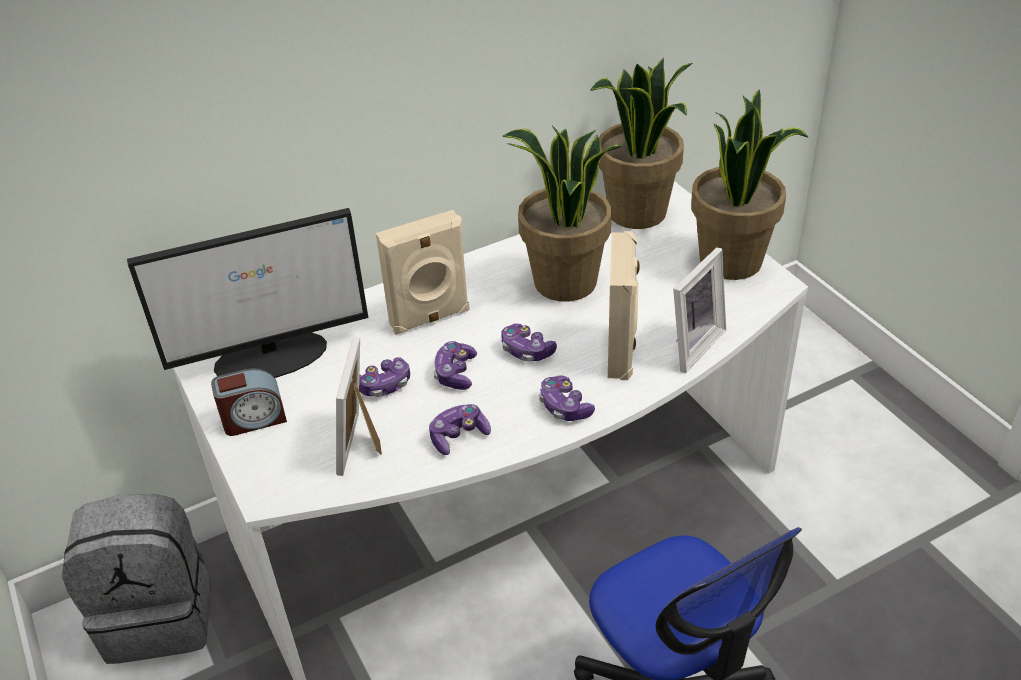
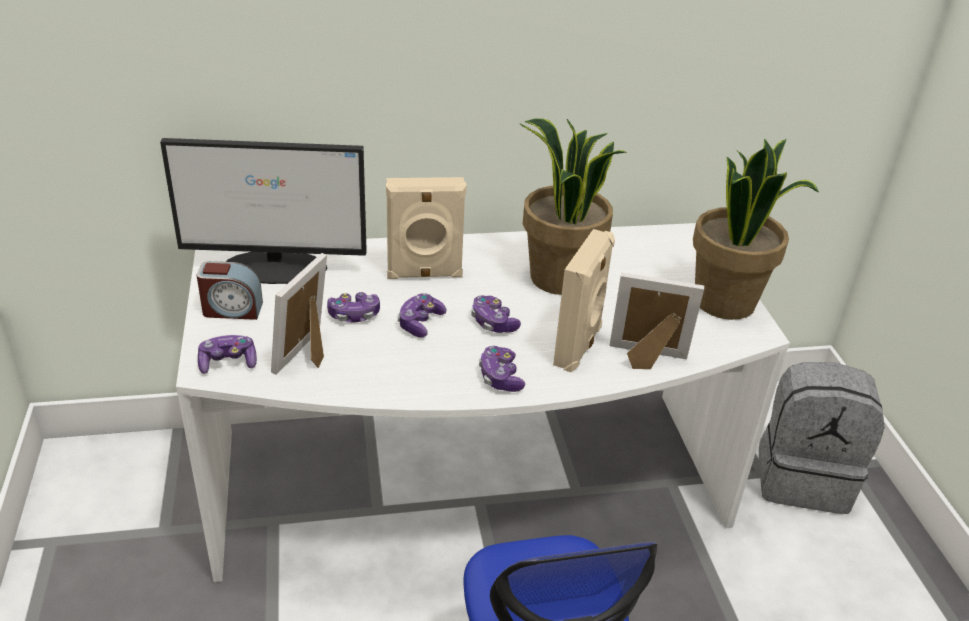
camera: 15 degrees right, 5 degrees down
(160, 615) = (139, 473): grey backpack -> grey backpack (803, 477)
(458, 436) = (392, 373): game controller -> game controller (228, 363)
(637, 213) = (658, 241): potted plant -> none
(690, 345) = (646, 360): picture frame -> picture frame turned 135 degrees counterclockwise

